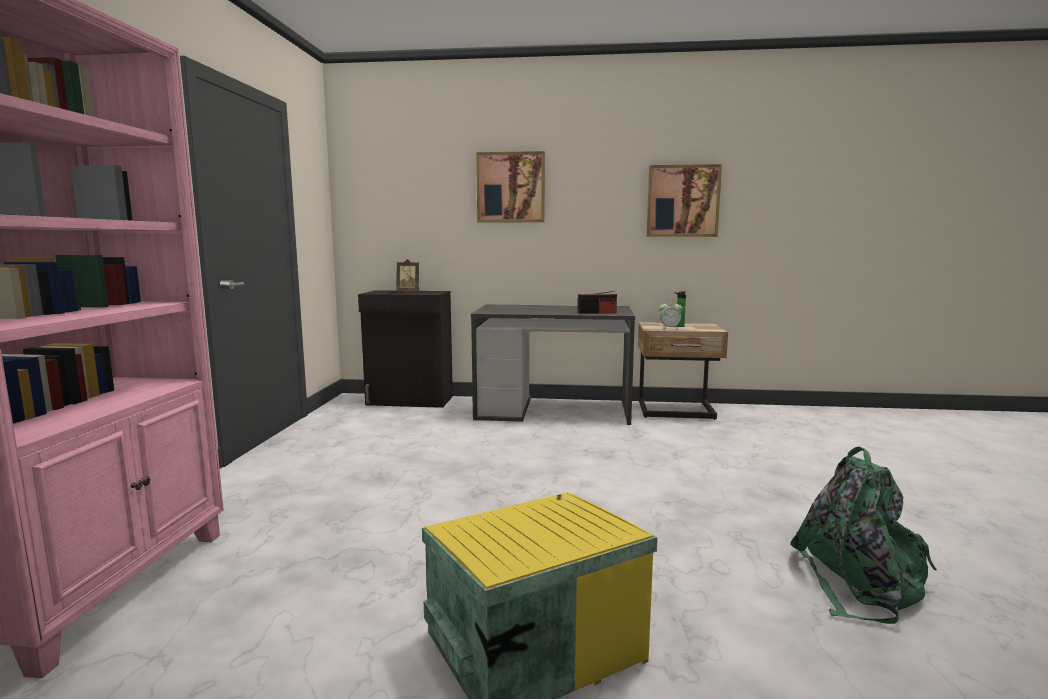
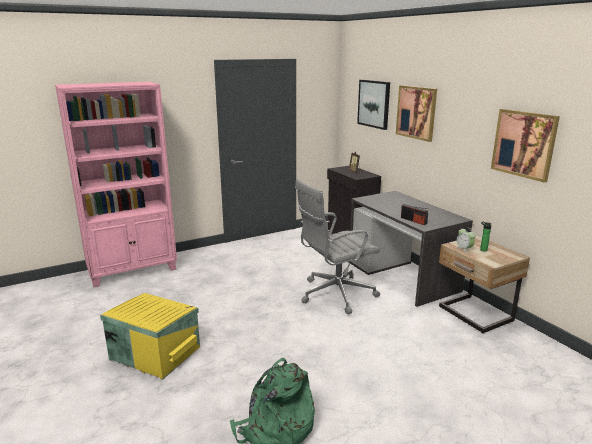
camera: 55 degrees right, 10 degrees up
(420, 186) = (374, 104): none -> picture
(542, 449) = (335, 294): none -> grey office chair

